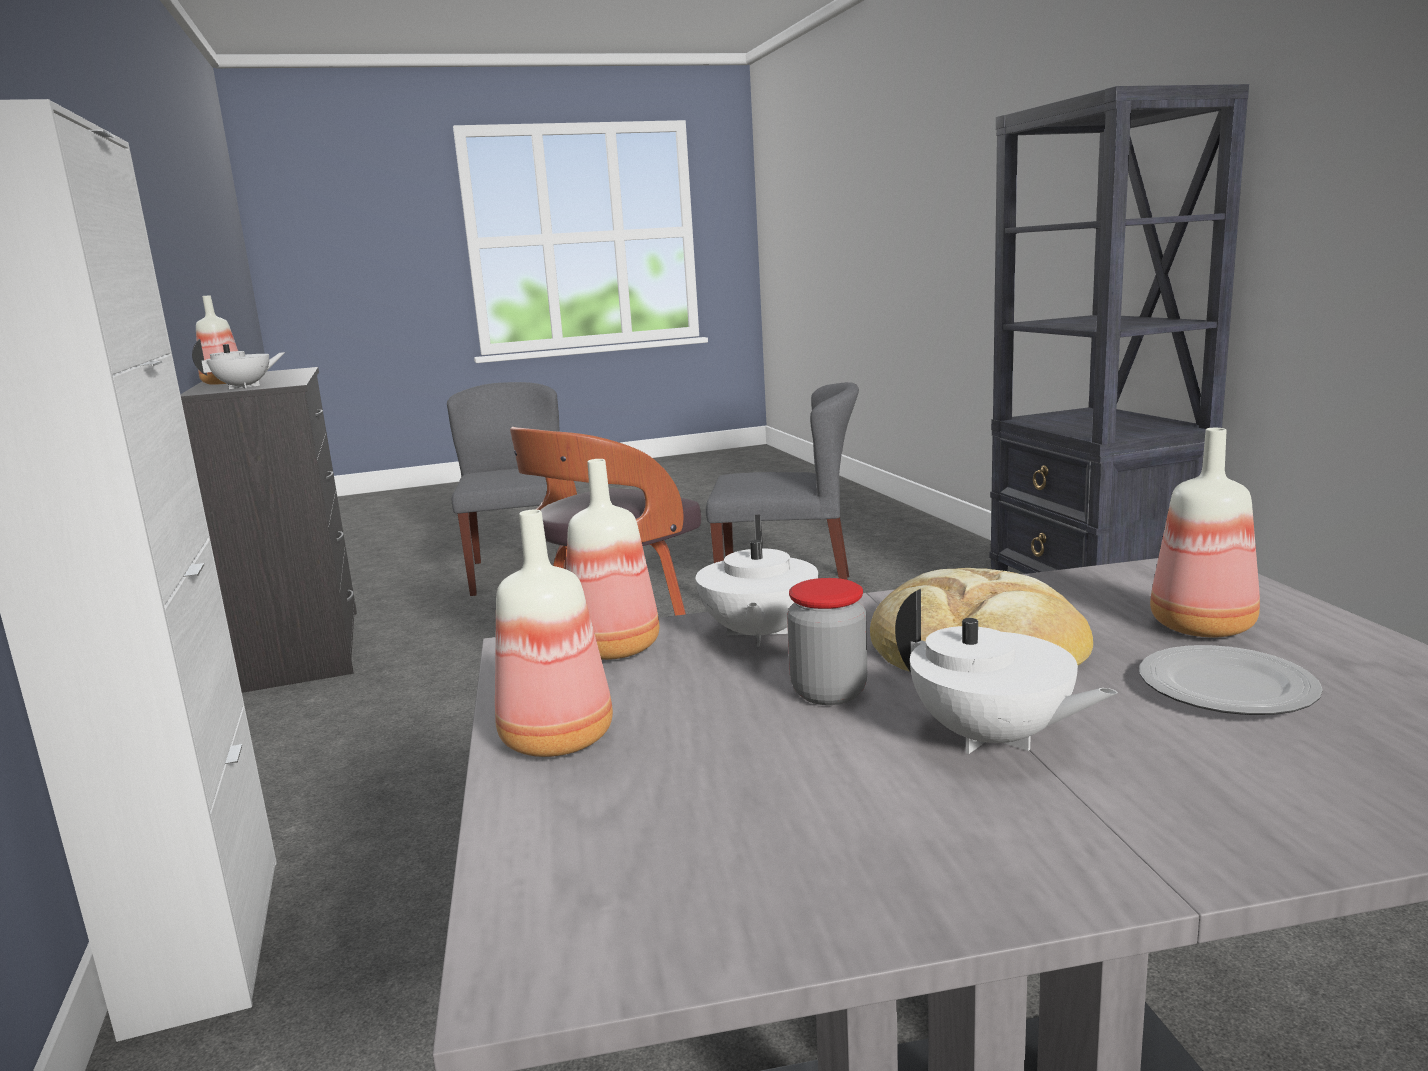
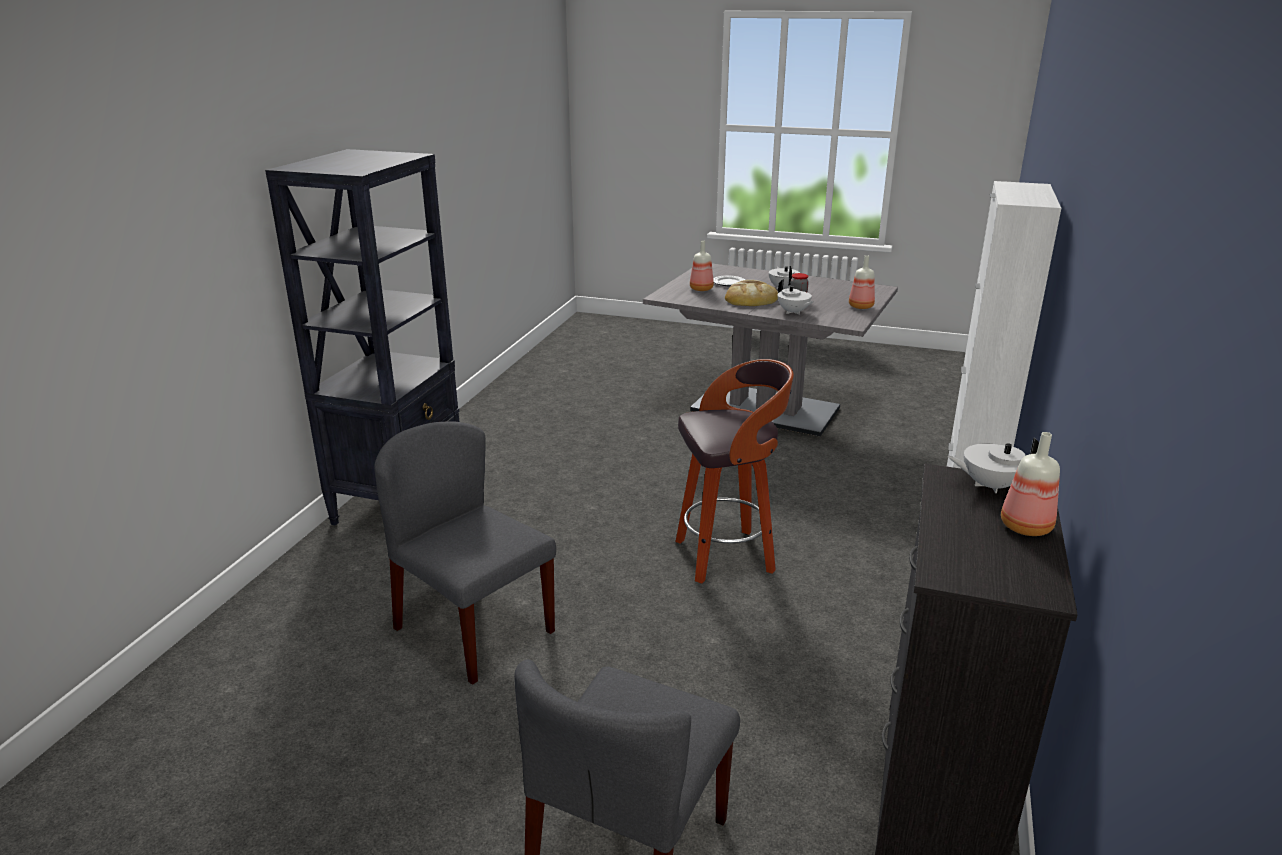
camera: 145 degrees left, 10 degrees up
(611, 648) = (832, 319): bottle -> none
(758, 635) = (793, 312): white teapot -> white teapot turned 105 degrees clockwise

